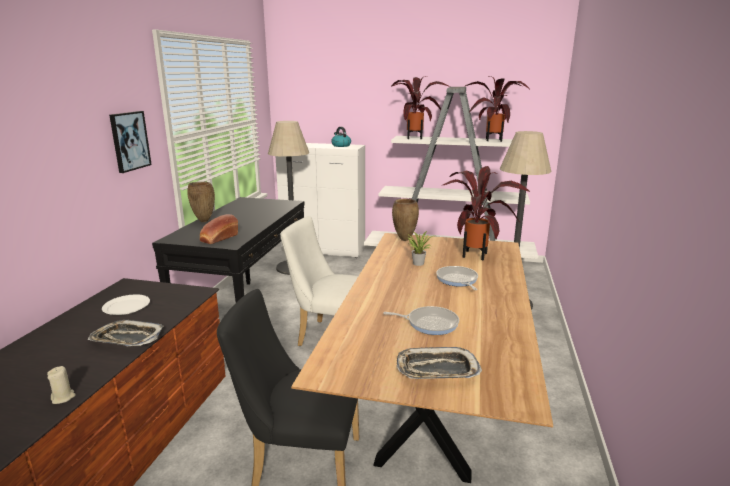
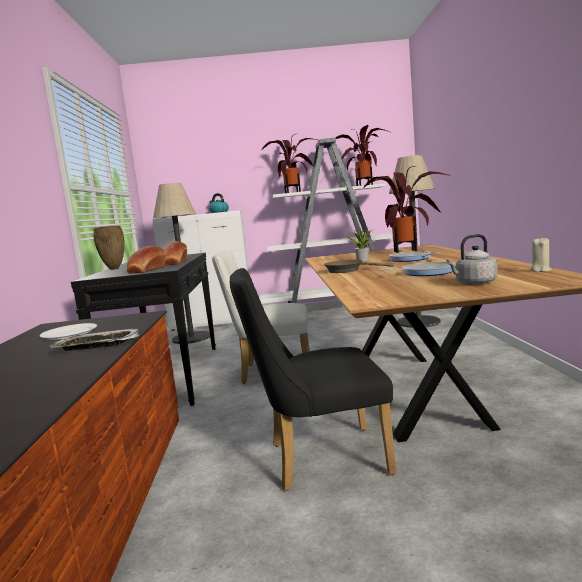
camera: 15 degrees left, 10 degrees down
(63, 397) = (62, 385): beige candle -> beige candle (540, 270)
(129, 141) = (33, 172): picture -> none
(255, 225) = (175, 263): none -> bread
(381, 286) = (347, 270): none -> brown frying pan
(404, 240) = (329, 257): brown vase -> none
(437, 370) = (474, 283): tray -> grey kettle

